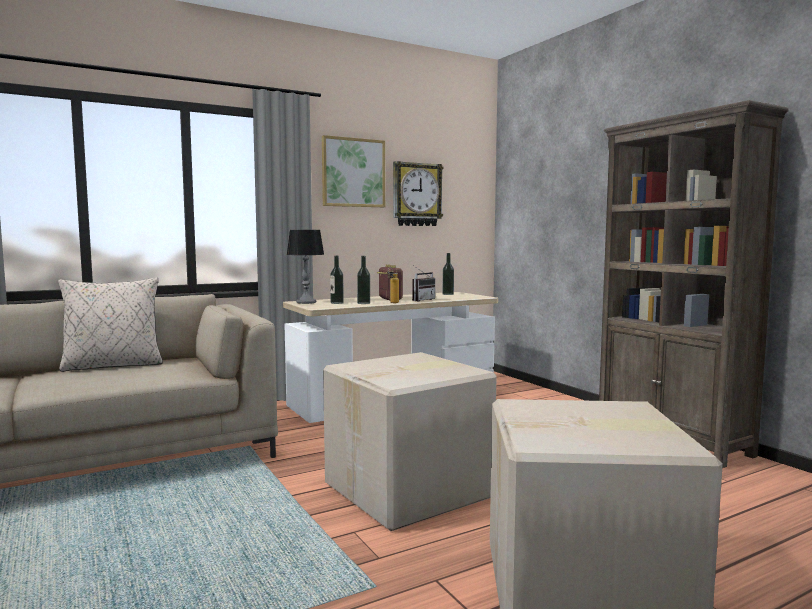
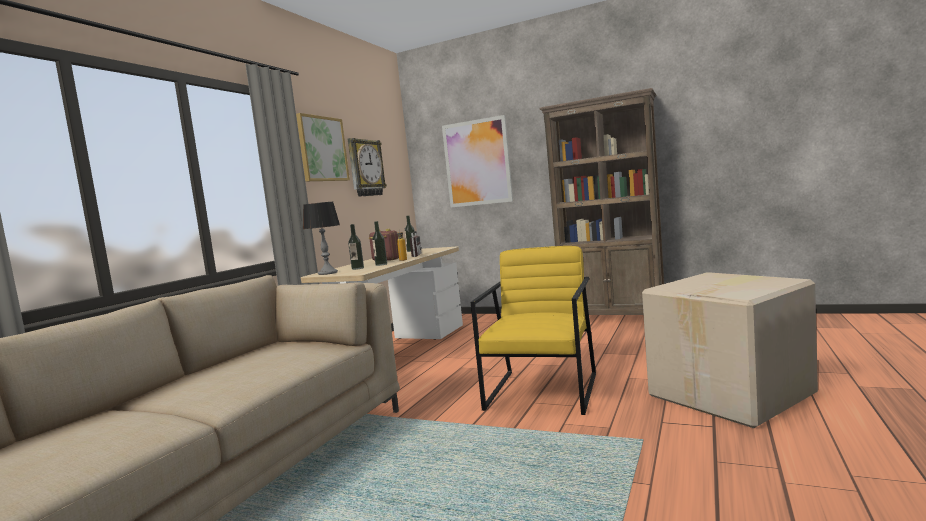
camera: 35 degrees left, 0 degrees up
(113, 365) = (218, 367): beige pillow -> none
(410, 491) = (543, 391): cardboard box -> yellow armchair
(556, 196) = (477, 162): none -> picture

